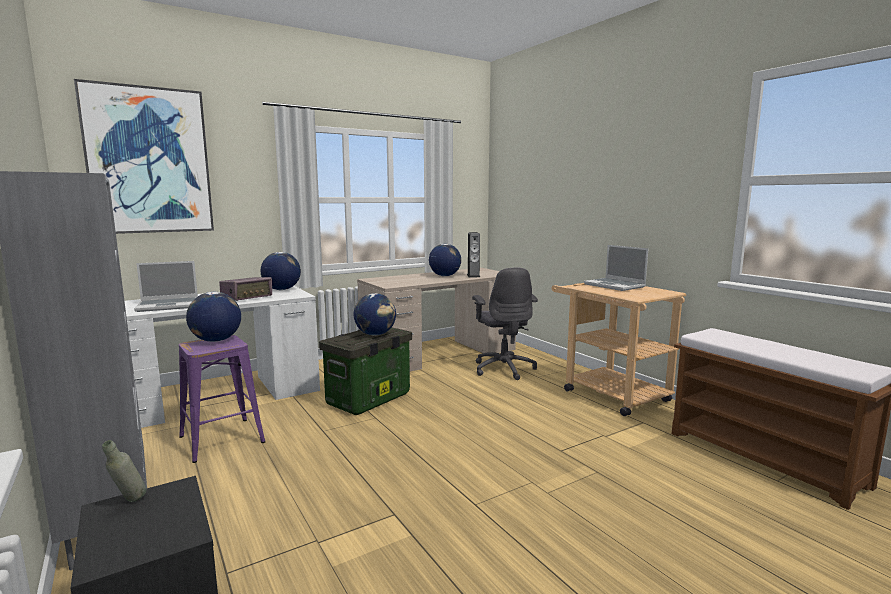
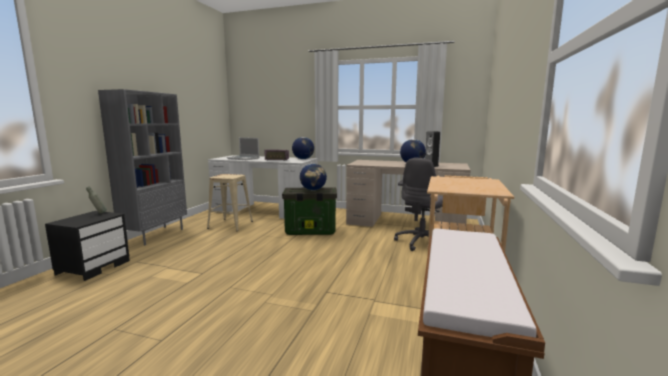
camera: 50 degrees right, 0 degrees up
(149, 161) = (261, 88): picture -> none
(216, 340) = (232, 175): globe -> none
(222, 439) = (230, 225): purple stool -> beige stool
(615, 285) = (470, 180): laptop -> none

